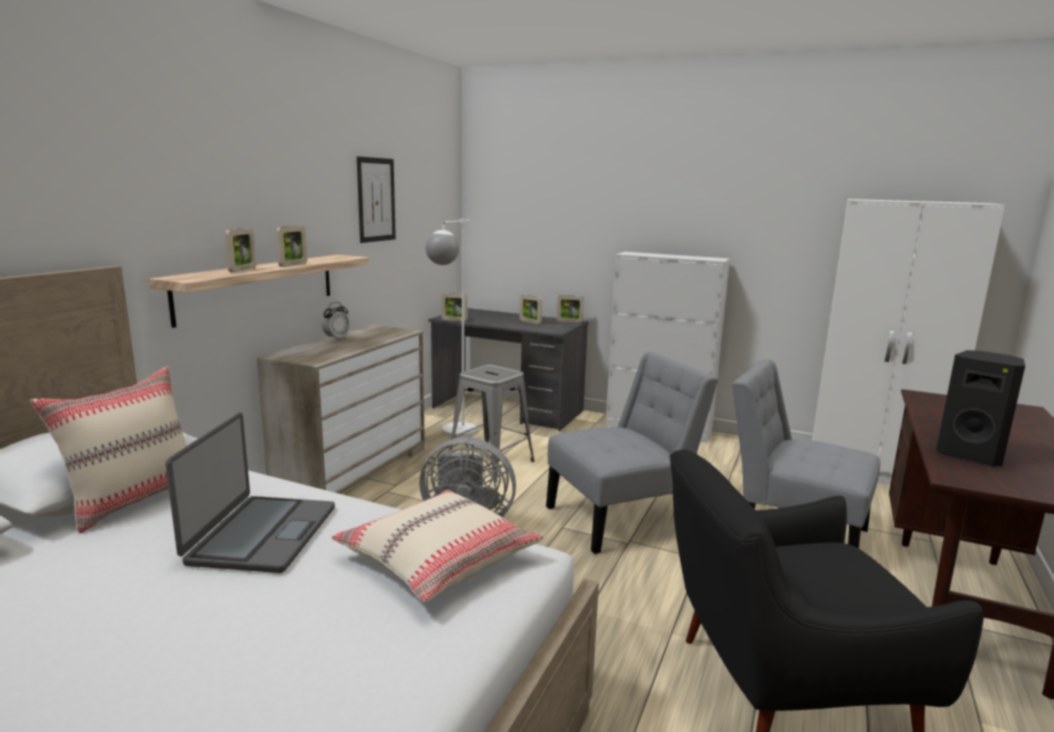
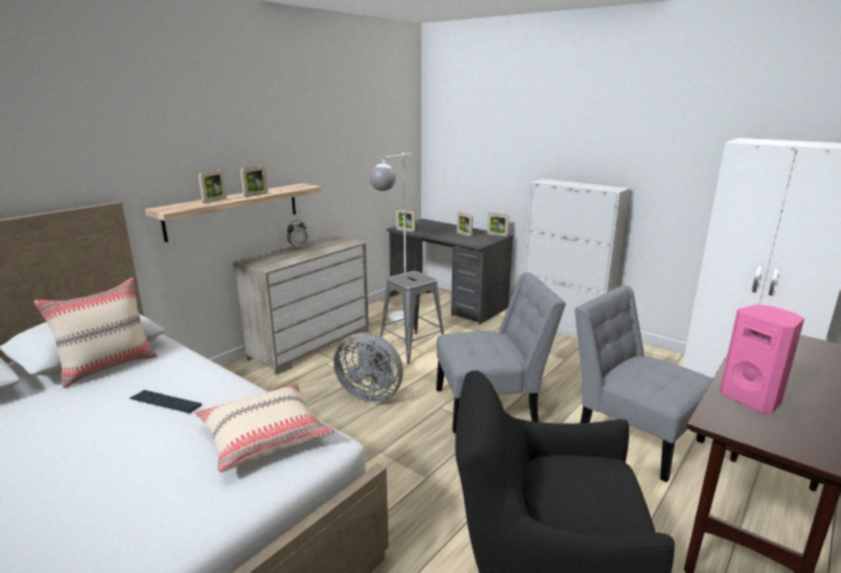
camera: 15 degrees right, 5 degrees up
(261, 535) = (165, 402): laptop -> keyboard
(376, 200) = (337, 138): picture -> none
(971, 456) = (751, 399): black speaker -> pink speaker

